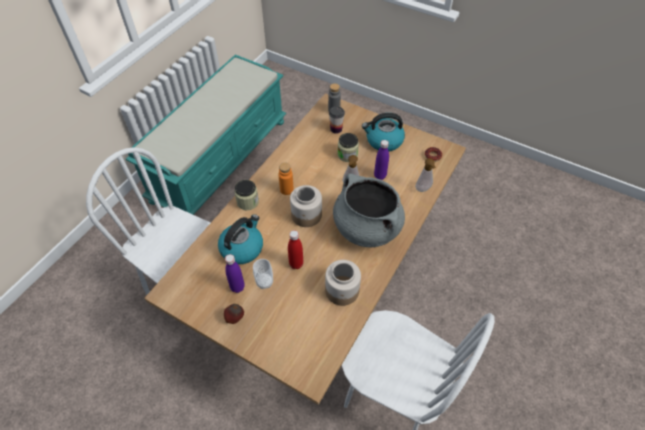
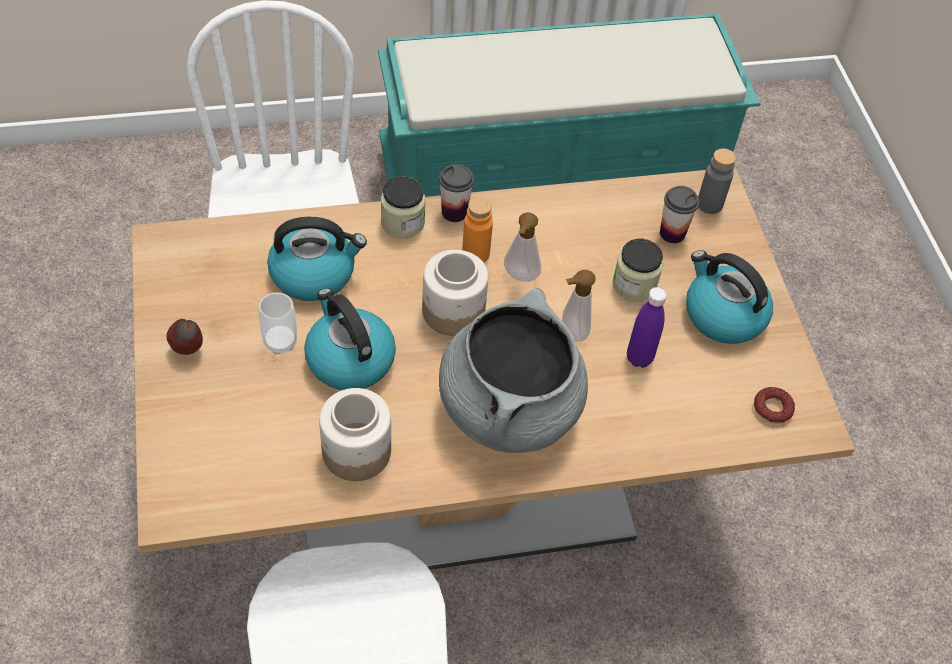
camera: 45 degrees right, 0 degrees up
(237, 287) = (242, 315): purple bottle -> none
(260, 183) = (454, 212): none -> cup
(296, 264) = (349, 359): red bottle -> kettle
(423, 190) = (678, 441): soap dispenser -> soap dispenser (519, 277)

